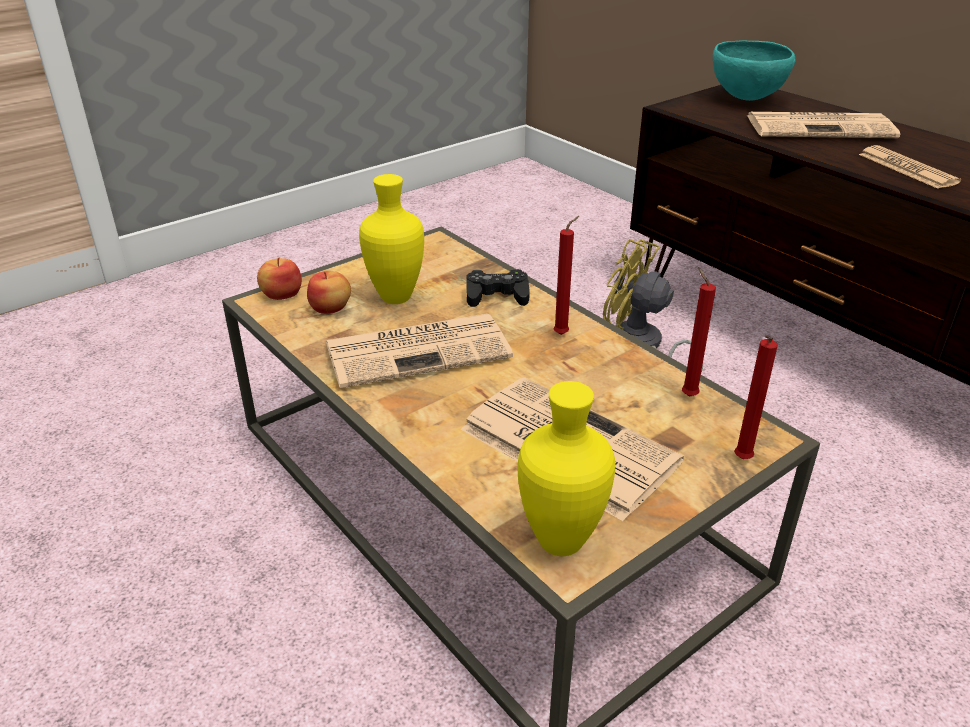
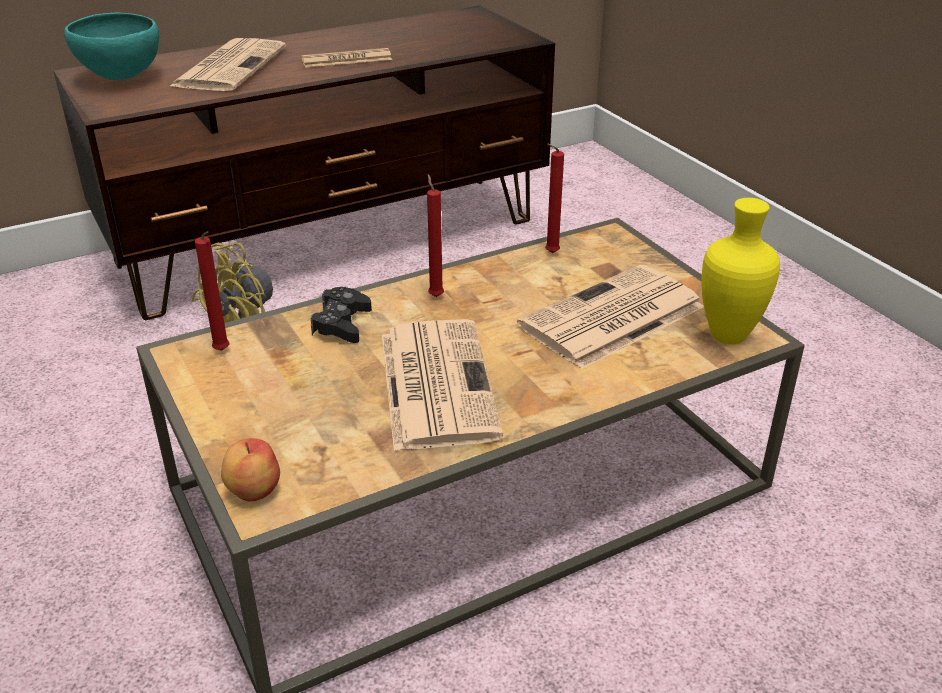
camera: 80 degrees left, 0 degrees up
(331, 309) = (314, 445): apple -> none
(394, 297) = (309, 394): yellow vase -> none
(741, 460) = (637, 248): red candle -> red candle (223, 352)

